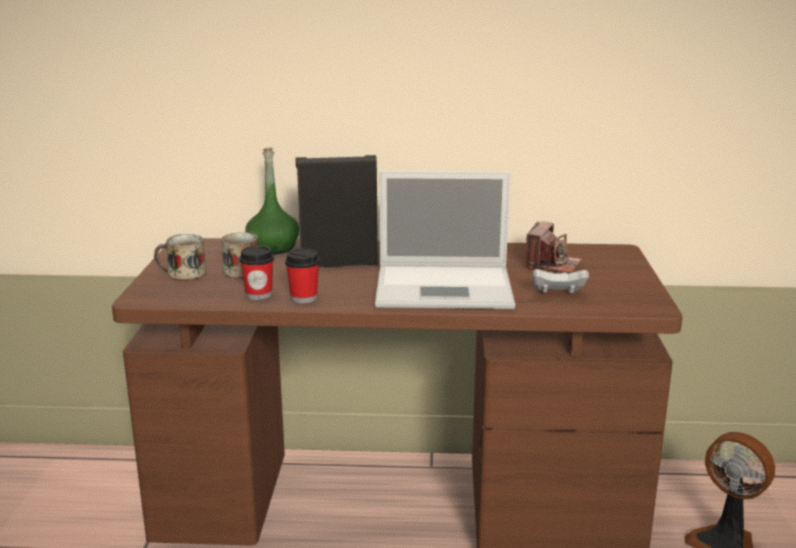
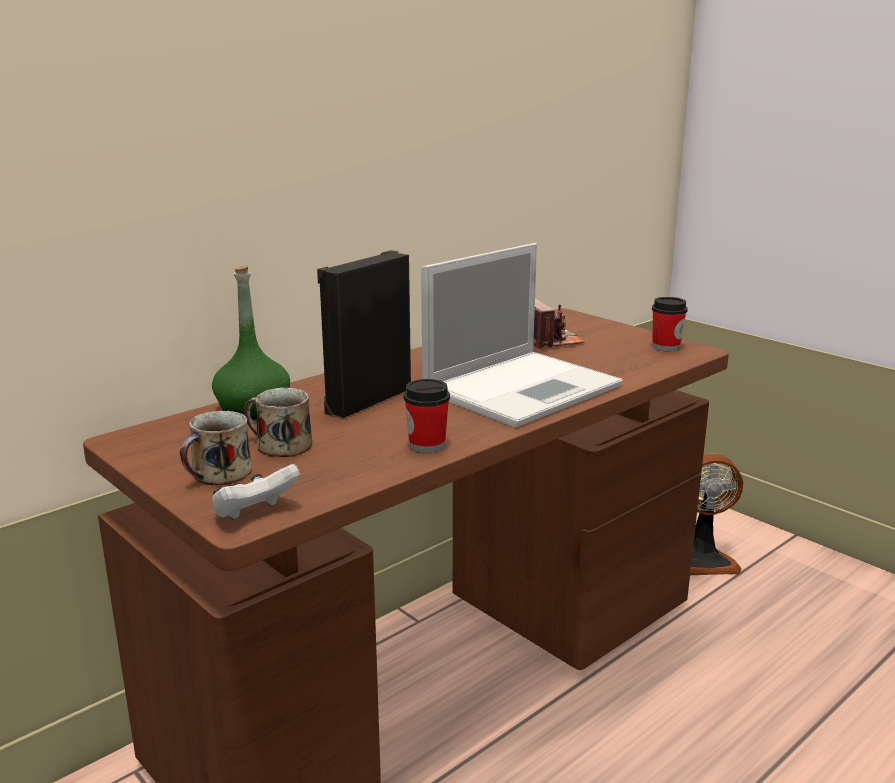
camera: 45 degrees left, 0 degrees up
(259, 295) = (372, 461): cup -> cup (666, 347)
(558, 294) = (616, 363): white game controller -> white game controller (254, 513)

